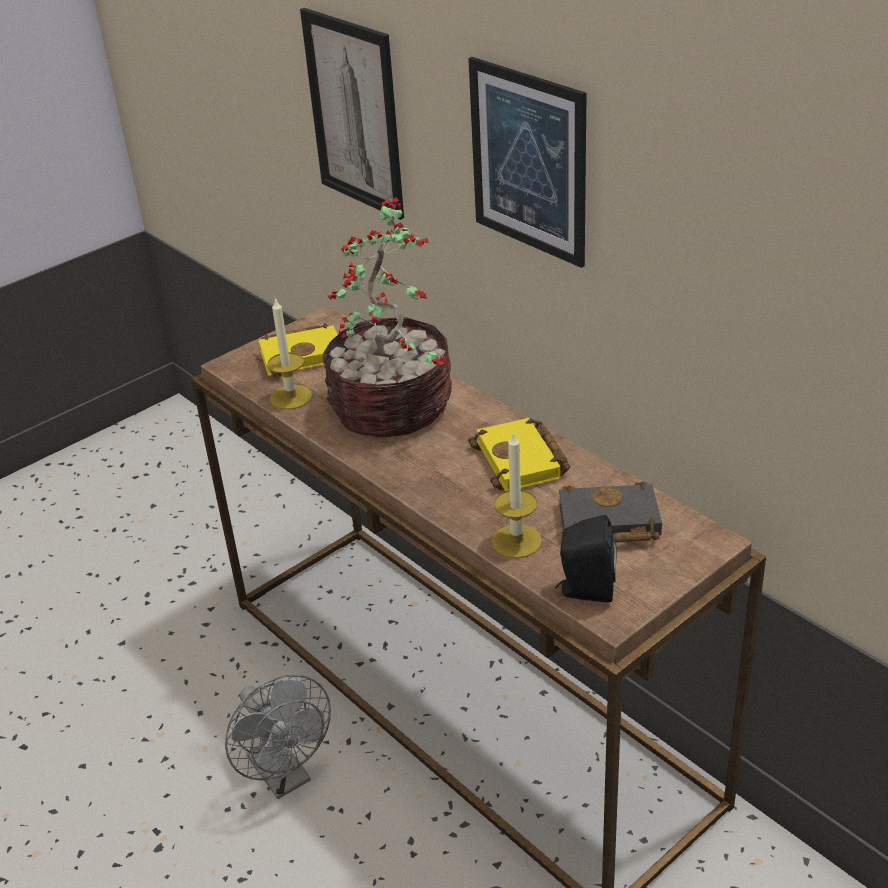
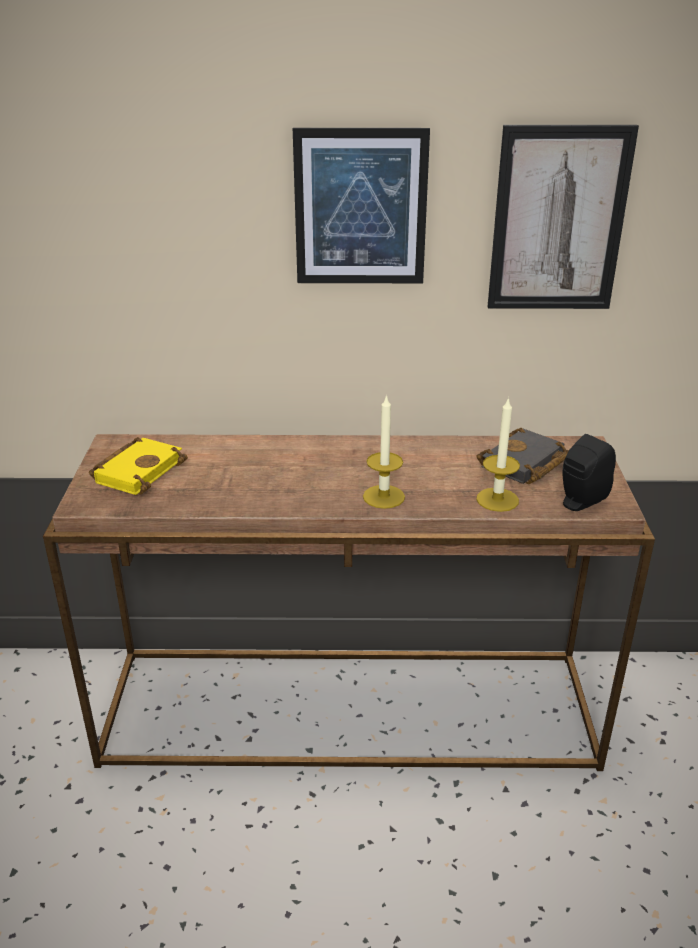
camera: 50 degrees left, 5 degrees down
(285, 777) = (301, 854): grey fan -> none
(291, 397) = (181, 500): candle -> candle (383, 497)
(354, 114) = (124, 226): picture -> picture (558, 220)
(393, 408) = (276, 470): potted plant -> none
(523, 462) = (418, 458): yellow book -> none

